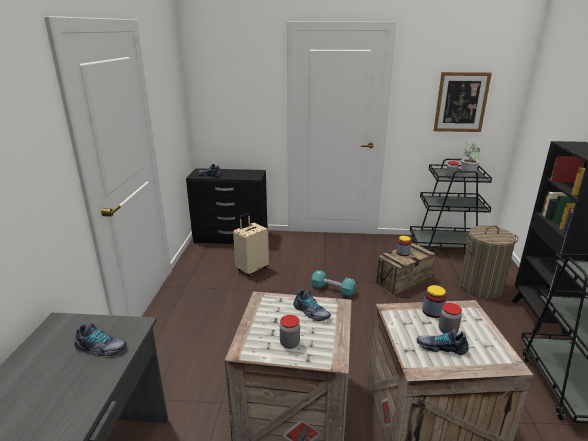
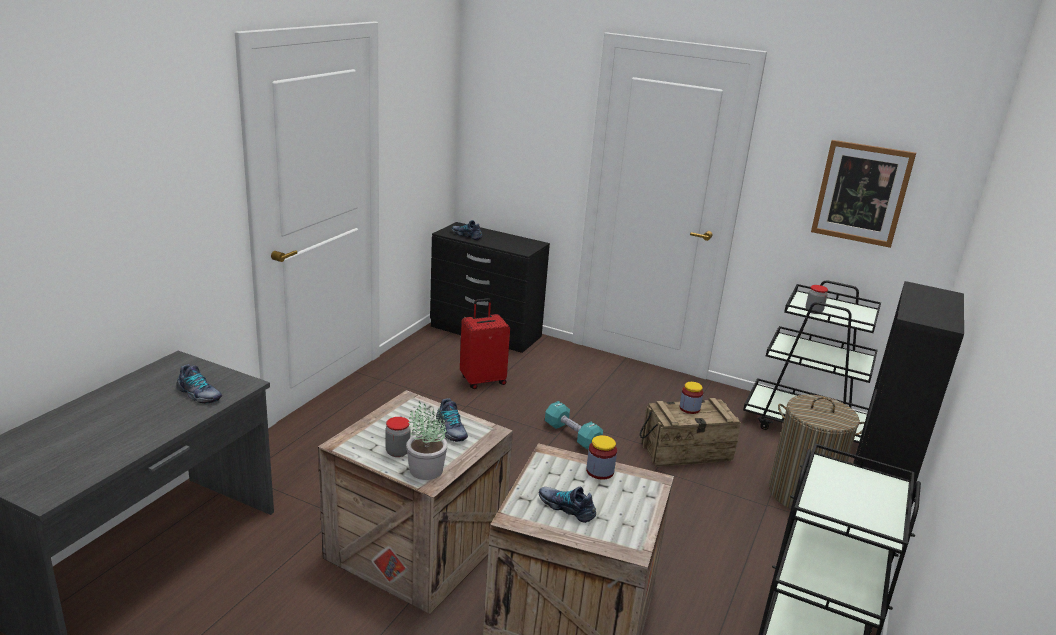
camera: 20 degrees right, 0 degrees up
(252, 269) = (482, 380): beige suitcase -> red suitcase
(447, 330) = (595, 495): jar -> none
(467, 173) = (851, 311): potted plant -> potted plant (425, 470)

